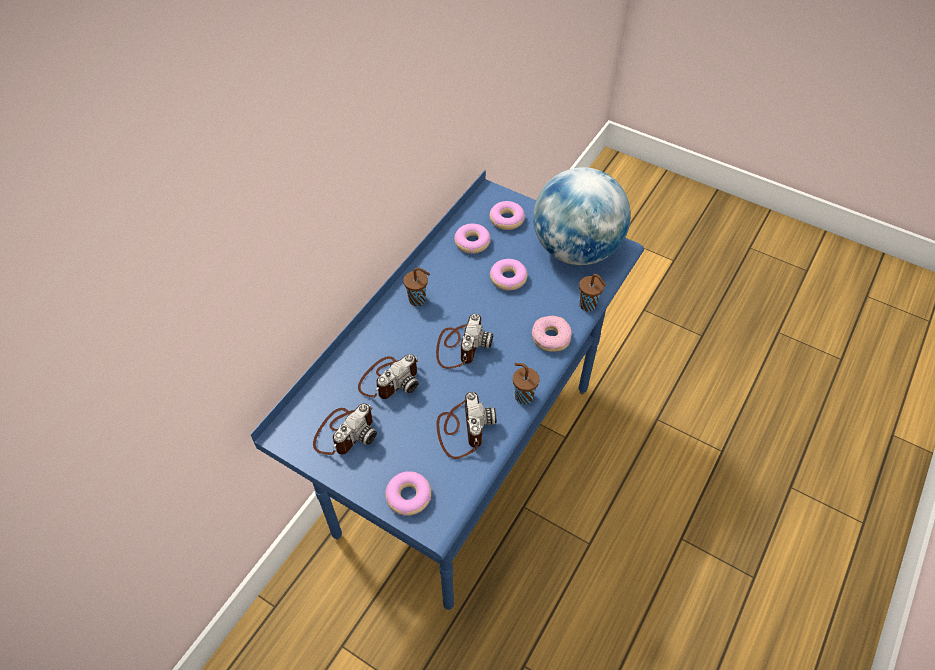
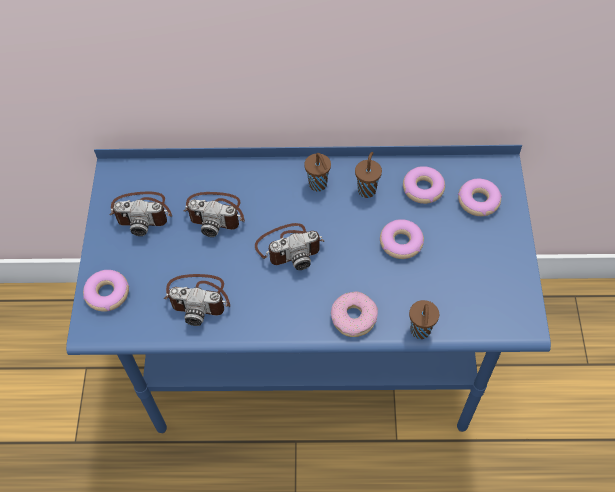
camera: 60 degrees right, 5 degrees up
(462, 429) = (199, 298): camera -> camera turned 45 degrees clockwise
(523, 396) = (266, 328): brown cup -> brown cup (367, 189)
(575, 250) = (488, 283): globe -> none

